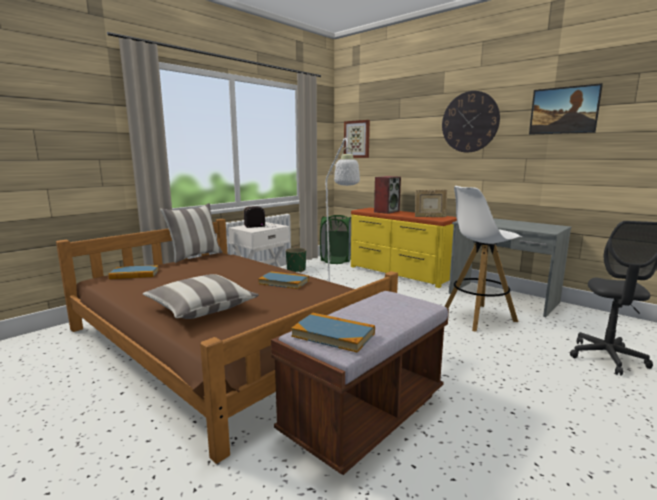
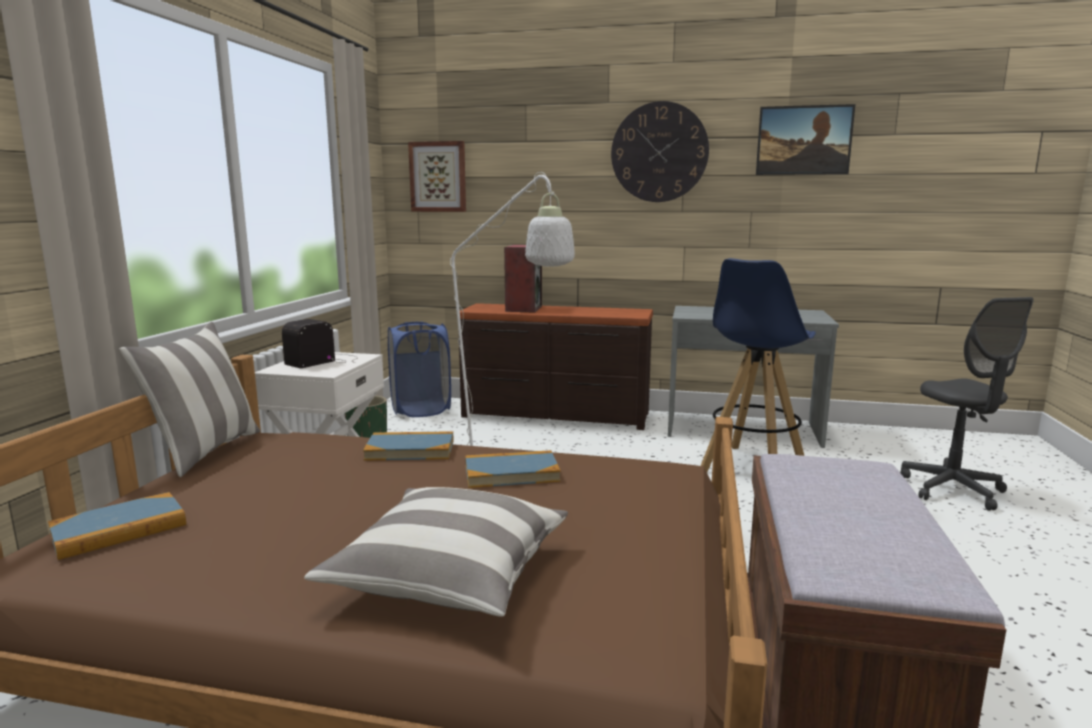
camera: 30 degrees left, 0 degrees up
(333, 335) = (882, 560): book -> book (410, 450)
(336, 260) = (420, 409): green laundry basket -> blue laundry basket
(399, 273) = (555, 415): yellow dresser -> brown dresser
(429, 217) = (611, 312): picture frame -> none
(477, 317) = (752, 467): white stool -> blue stool

